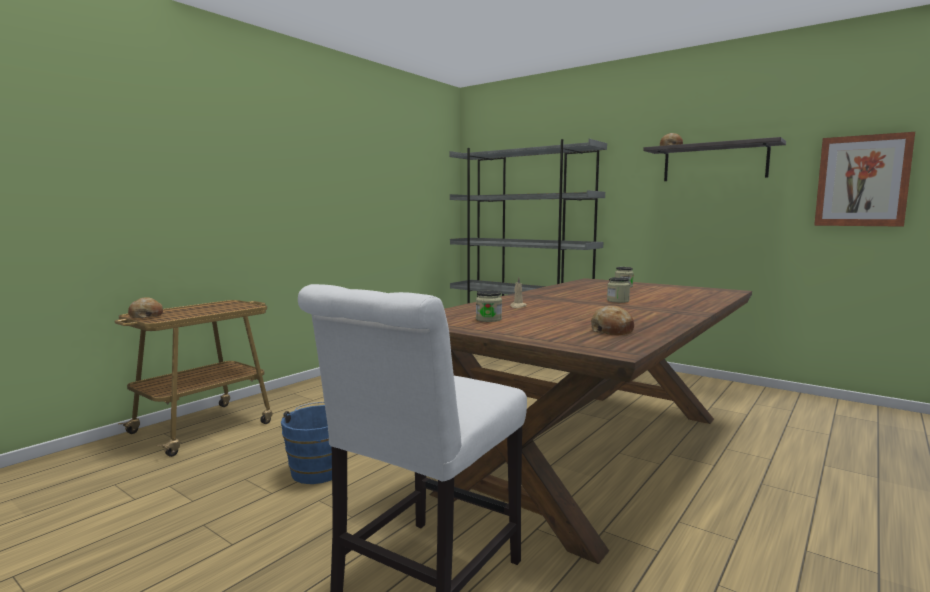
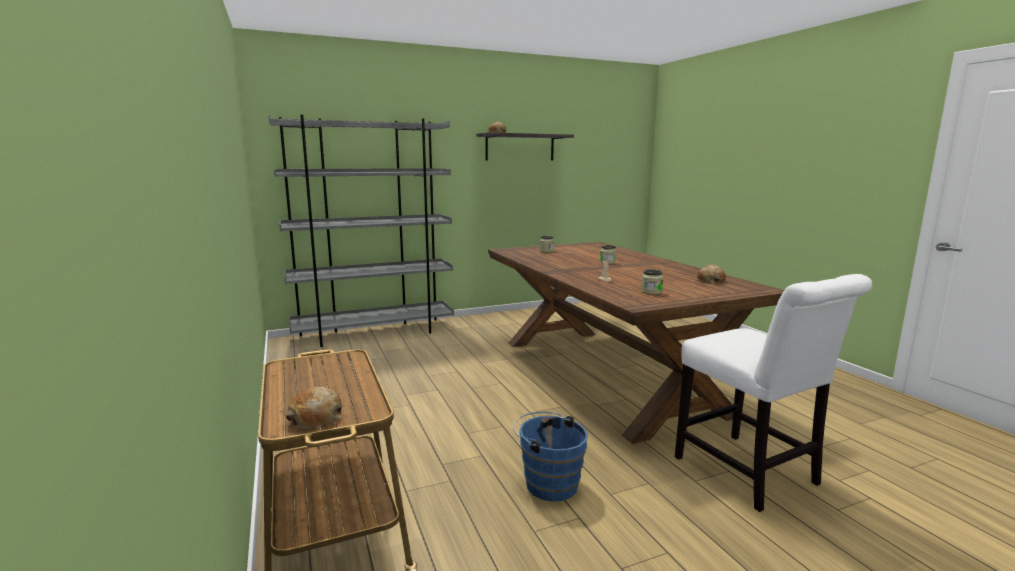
camera: 60 degrees left, 5 degrees up
(862, 181) = (598, 165): picture -> none

